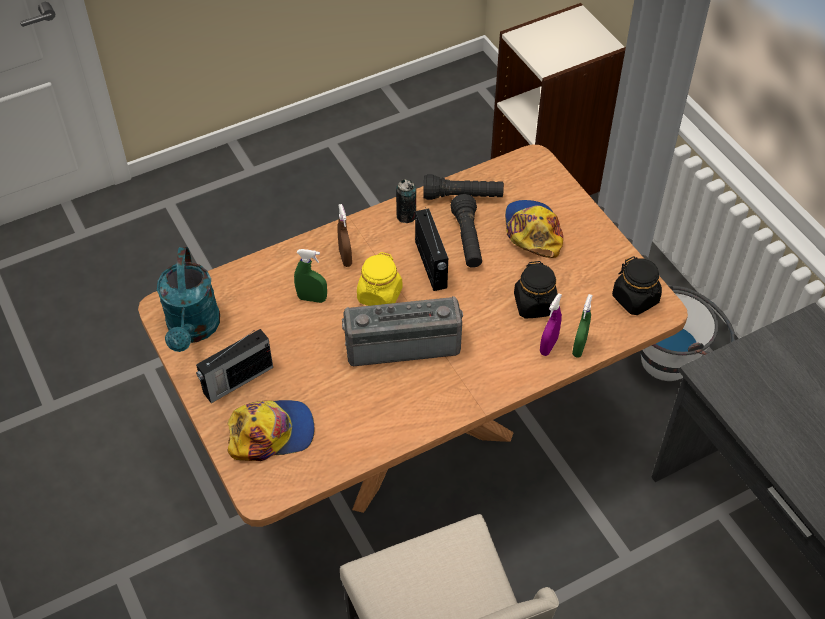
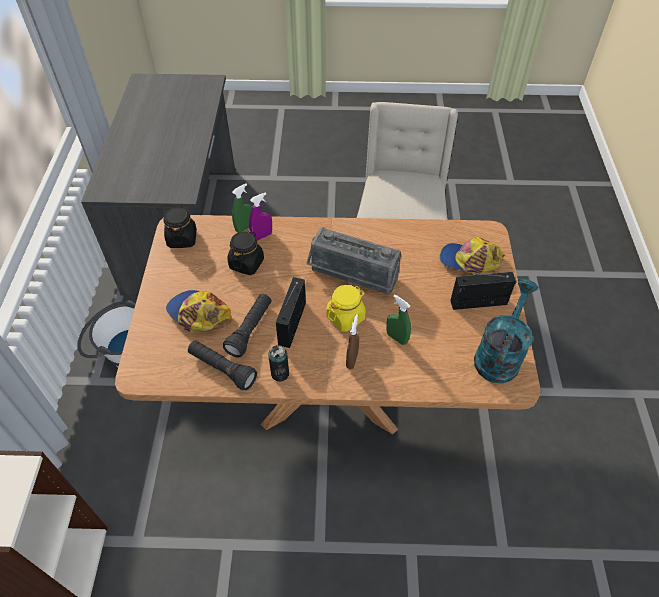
camera: 150 degrees left, 0 degrees up
(532, 231) = (198, 314): cap -> cap turned 105 degrees clockwise

